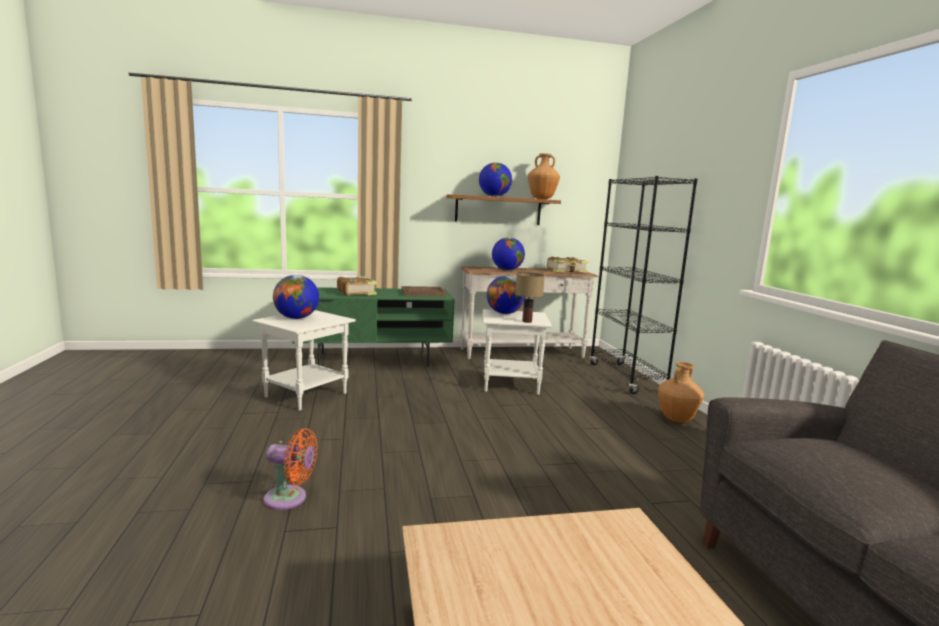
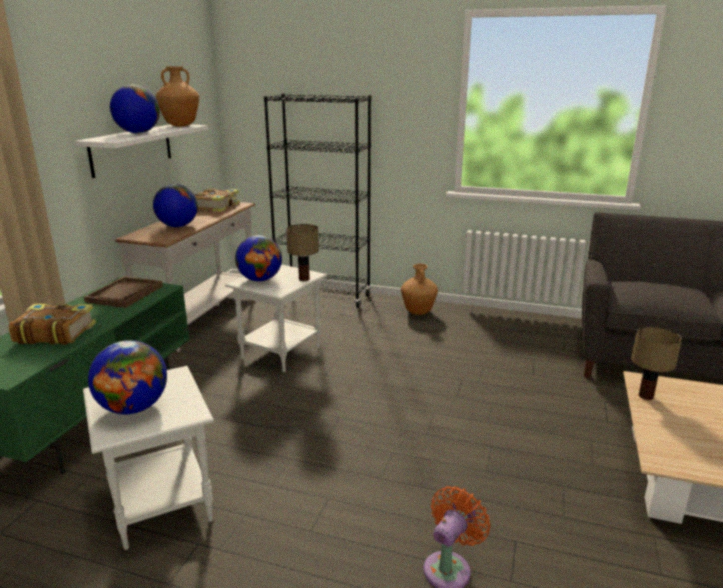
camera: 60 degrees left, 10 degrees up
(498, 210) = (132, 149): brown shelf -> white shelf
(587, 526) = (646, 396): none -> table lamp

